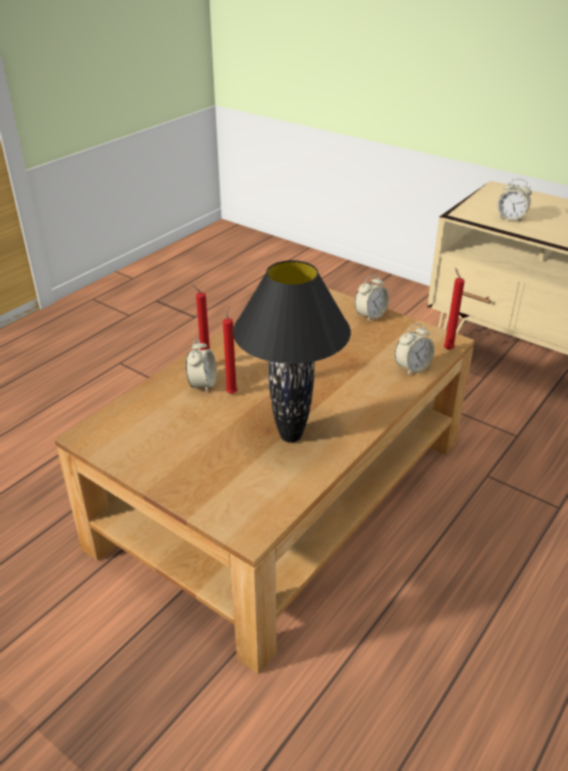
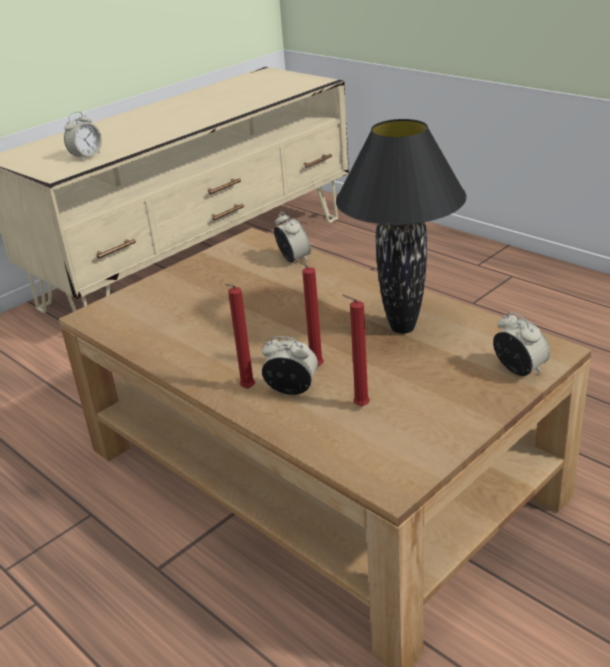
camera: 80 degrees left, 5 degrees down
(370, 315) = (180, 276): alarm clock -> alarm clock (519, 370)
(447, 349) = (264, 240): red candle -> red candle (359, 407)

